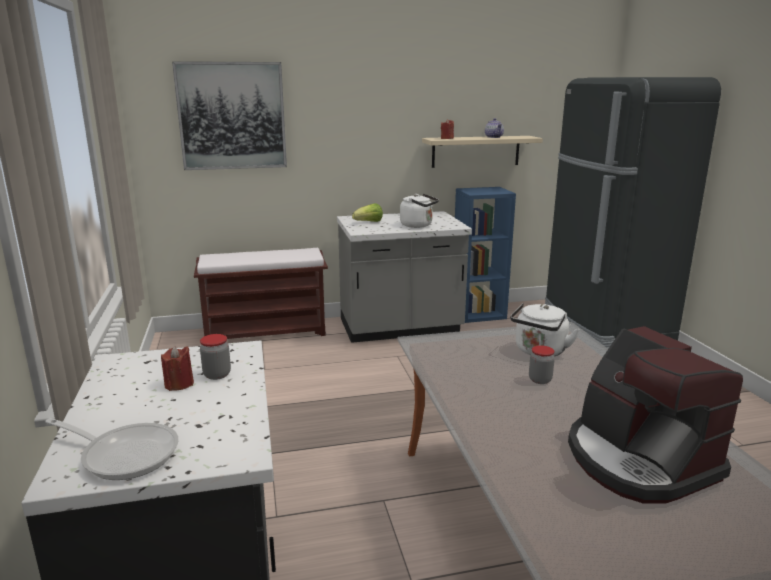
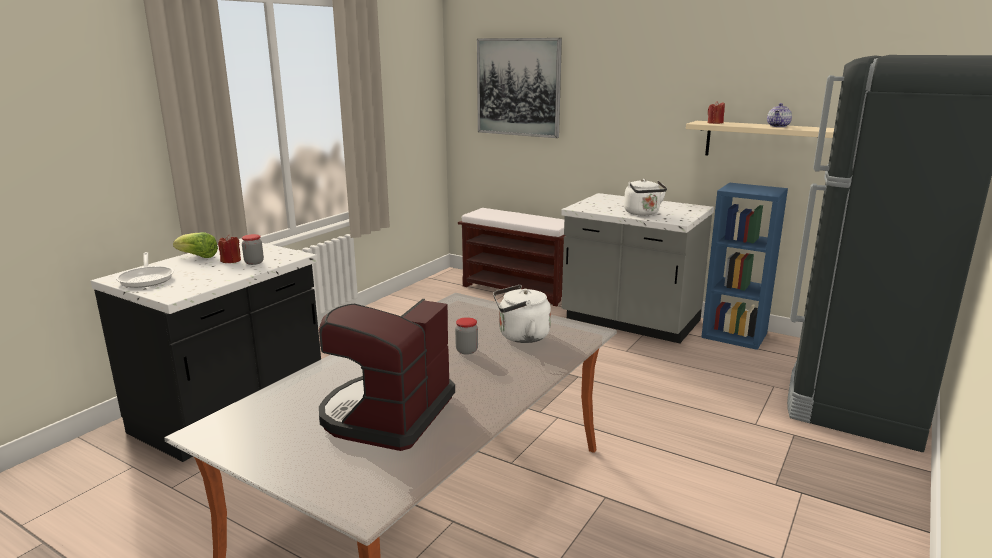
camera: 45 degrees right, 0 degrees up
(369, 222) = (607, 202): lettuce -> lettuce (198, 257)

